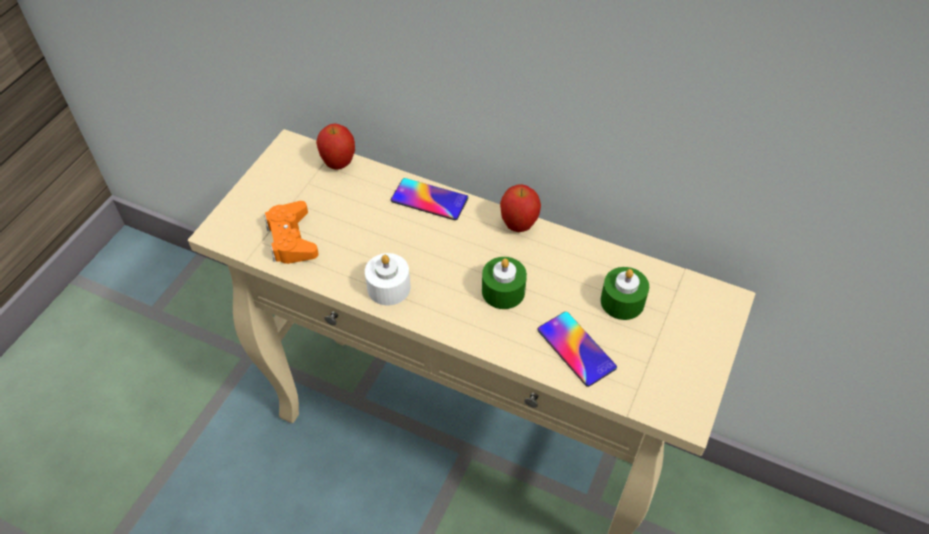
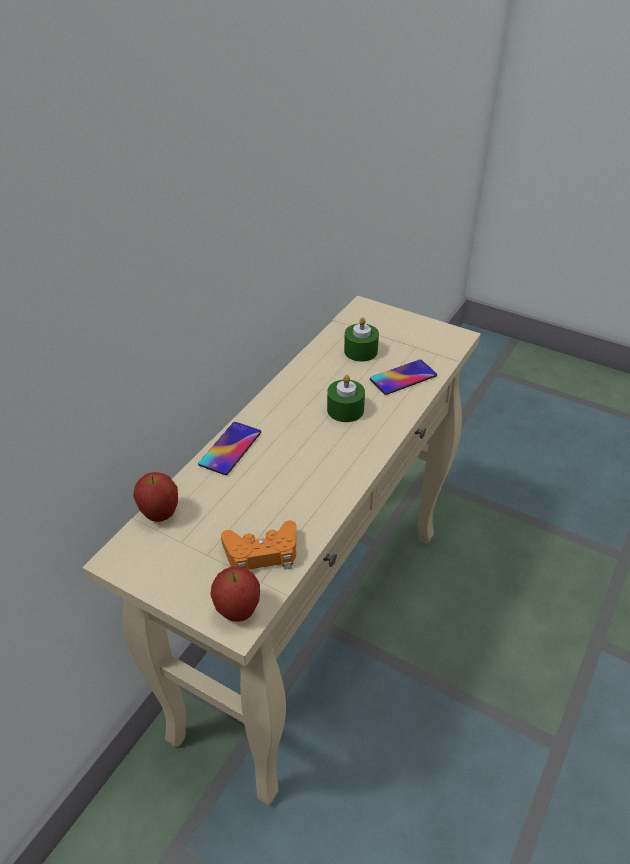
camera: 85 degrees left, 10 degrees down
(388, 287) = (334, 480): white candle -> none
(518, 225) = (274, 395): apple -> apple (238, 612)

